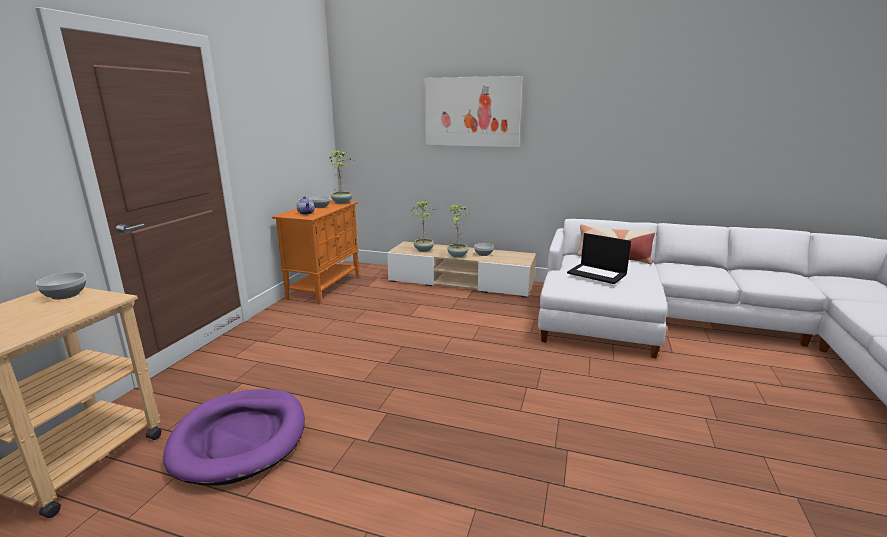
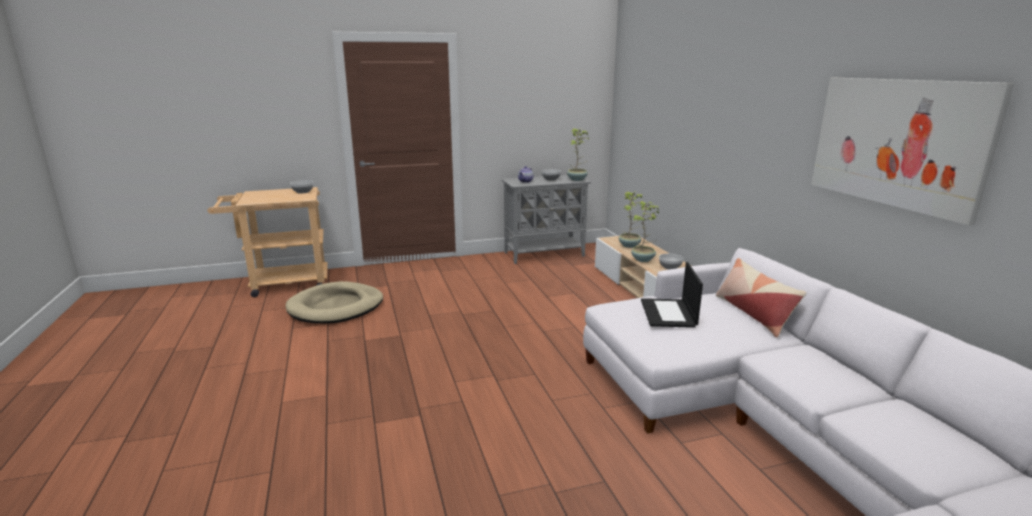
camera: 55 degrees right, 0 degrees up
(240, 438) = (336, 307): purple dog bed -> beige dog bed
(325, 287) = (544, 254): orange cabinet -> grey cabinet
(472, 112) = (698, 98): picture -> picture (897, 143)

